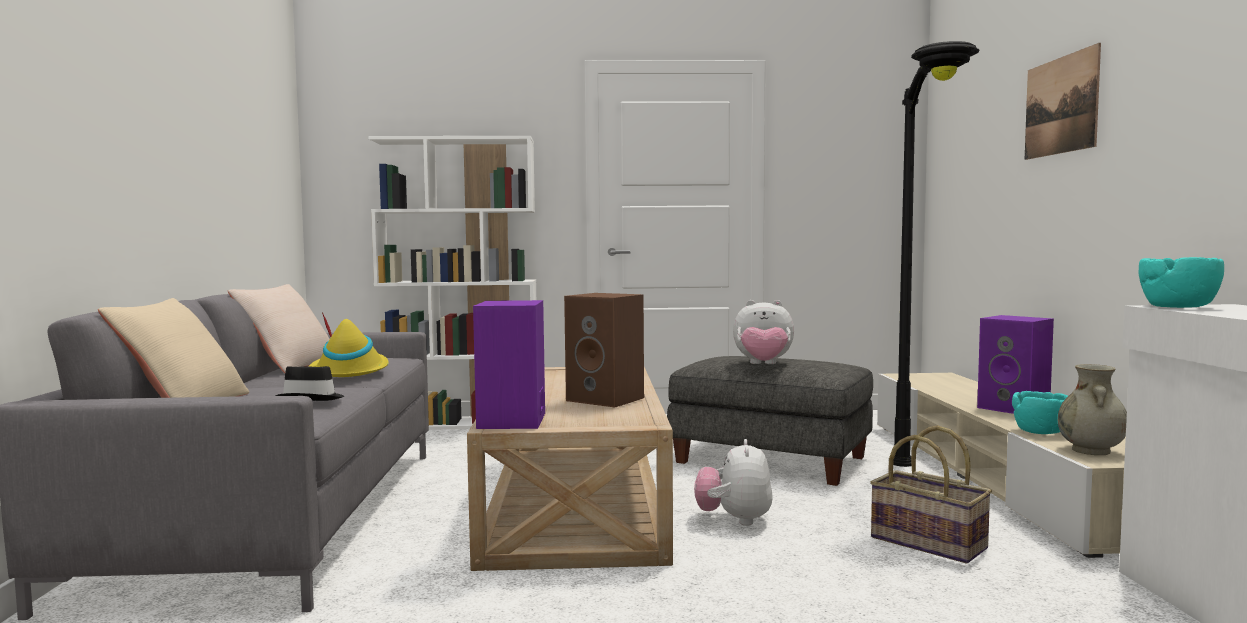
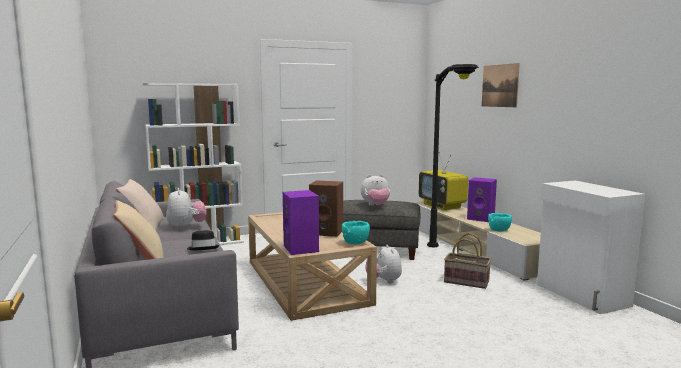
camera: 20 degrees left, 5 degrees up
(349, 371) = (186, 227): yellow hat -> plush toy
(943, 383) = (442, 206): none -> television
(1091, 451) = (522, 238): beige vase -> none
(1178, 307) = (561, 184): turquoise bowl -> turquoise bowl (355, 242)

